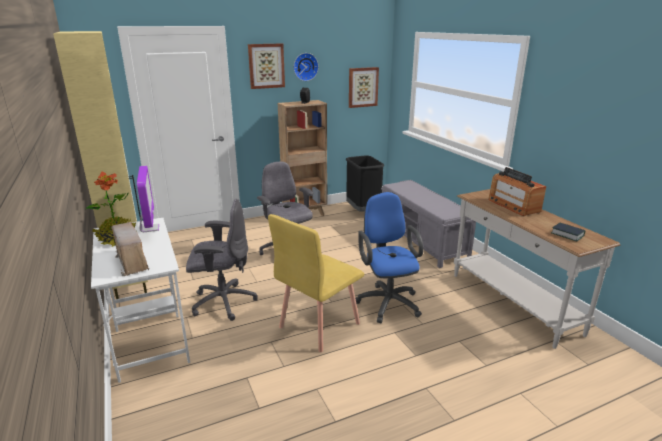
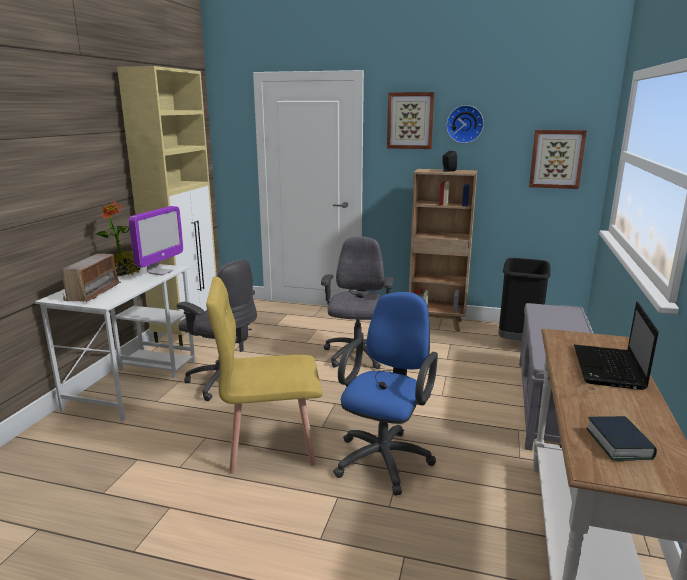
camera: 40 degrees right, 5 degrees down
(513, 205) = (609, 369): radio -> laptop

